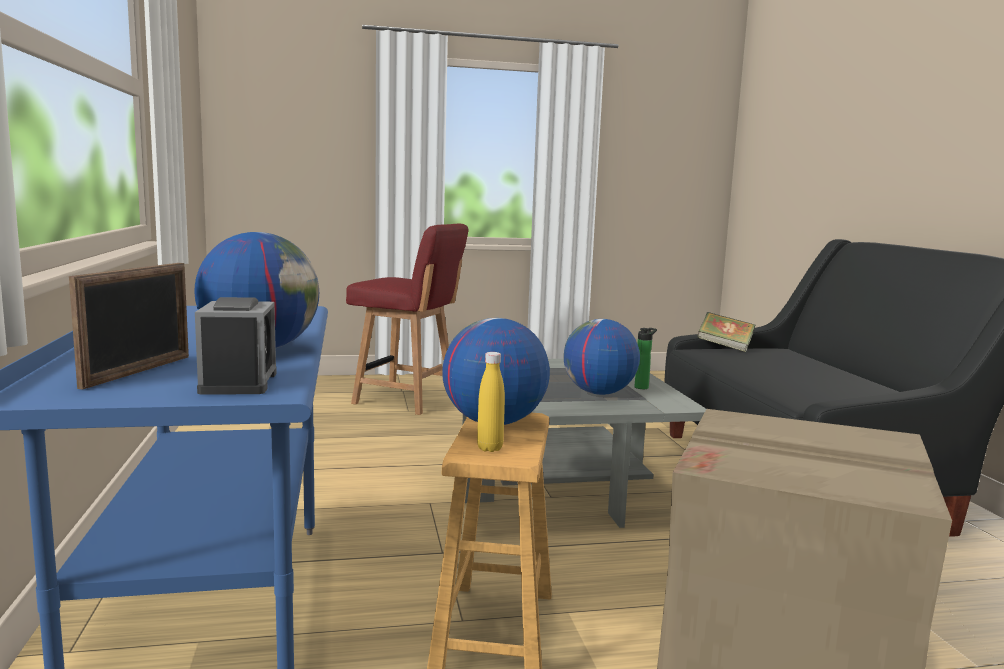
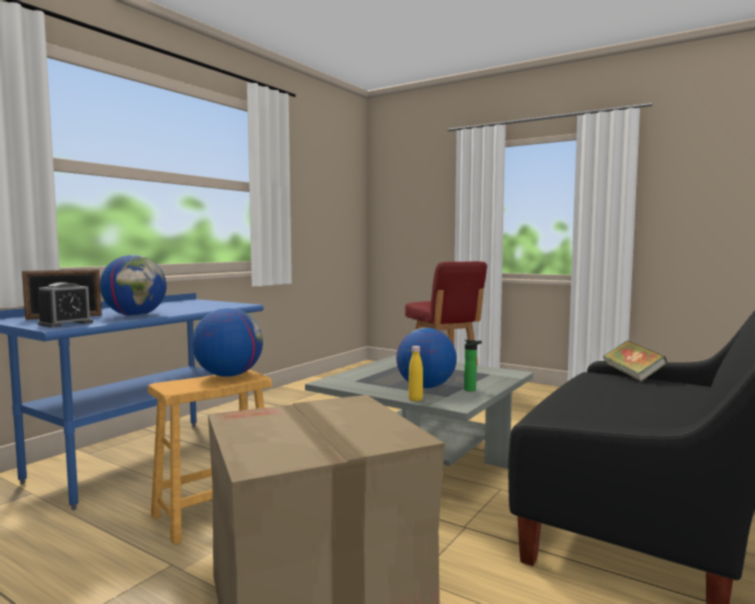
camera: 45 degrees right, 5 degrees down
(490, 448) = (181, 384): yellow bottle -> yellow bottle (415, 399)

